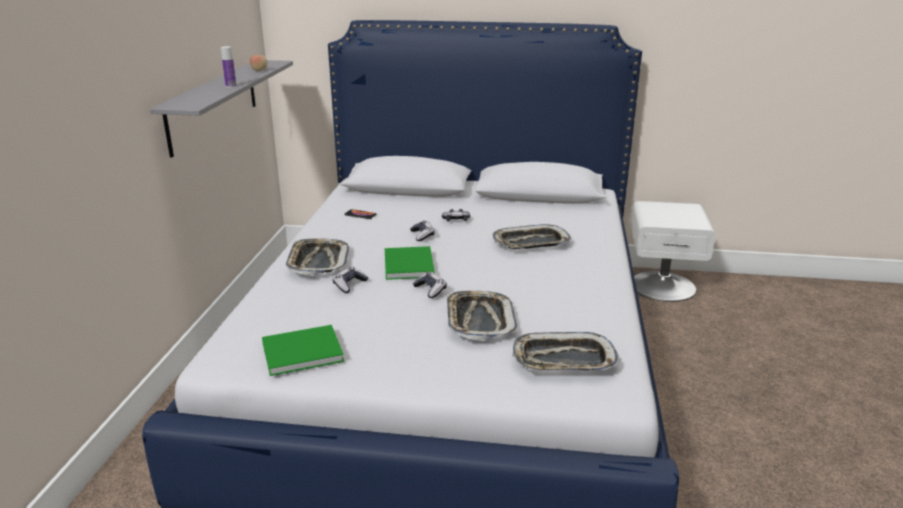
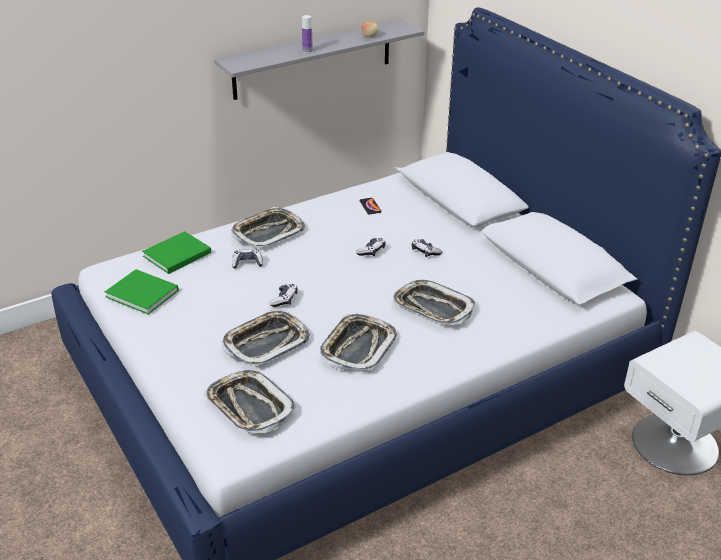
camera: 50 degrees right, 10 degrees up
(409, 266) = (309, 272): green book -> green book (175, 255)
(541, 286) = (358, 347): none -> tray

